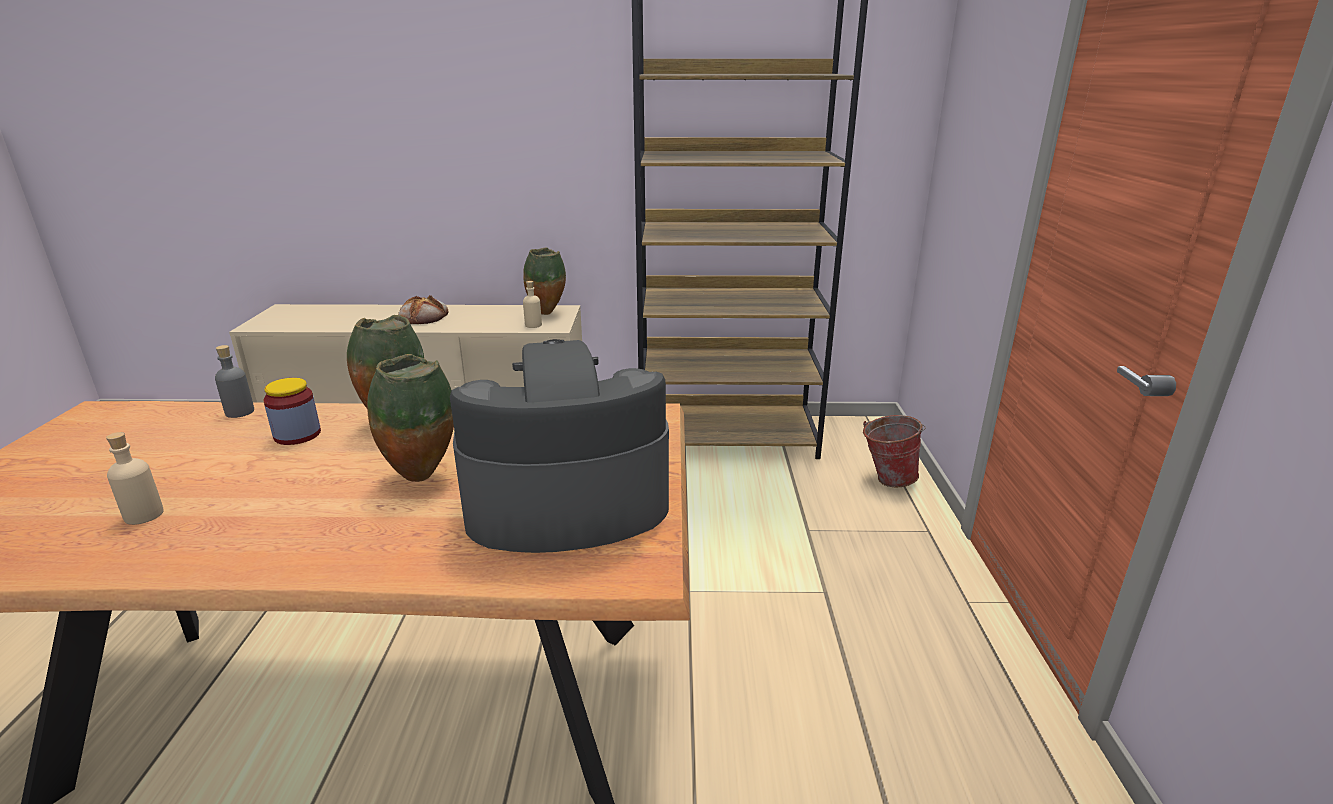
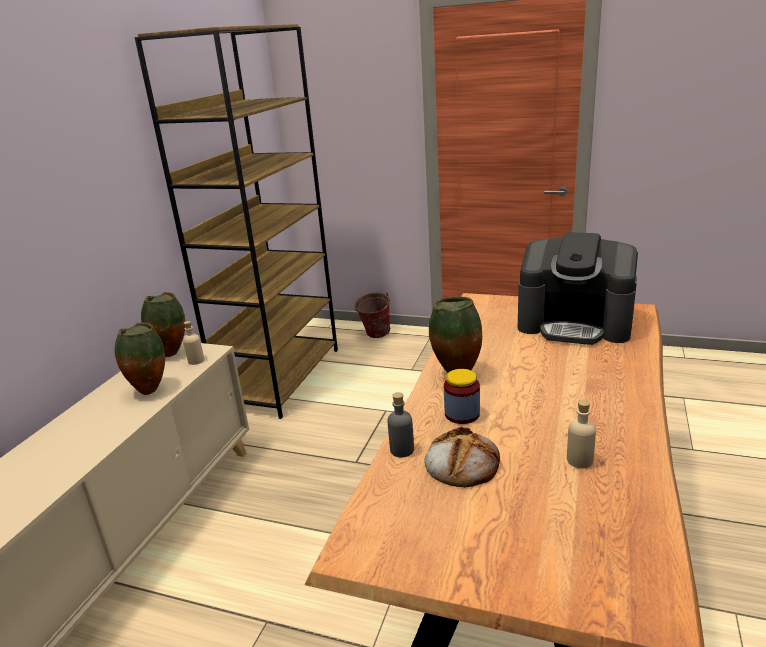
camera: 70 degrees left, 0 degrees up
(423, 476) = (540, 362): vase -> vase (149, 391)
(424, 316) = (97, 420): bread -> bread (461, 462)
(565, 502) = (575, 324): coffee machine -> coffee machine turned 75 degrees counterclockwise

